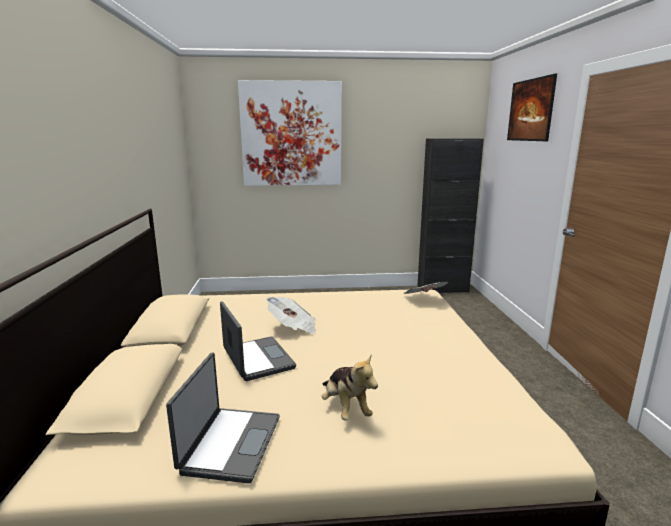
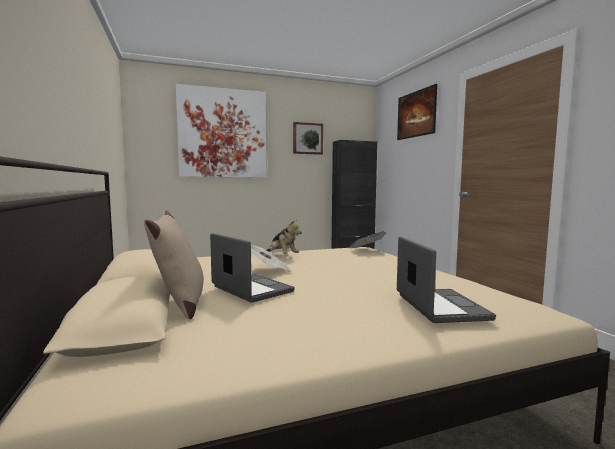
camera: 15 degrees left, 10 degrees down
(183, 375) = (180, 305): none -> beige pillow
(230, 444) = (272, 343): laptop -> laptop (439, 306)
(345, 408) = (364, 309): plush toy -> plush toy (282, 256)
(393, 135) = (307, 138): none -> picture

